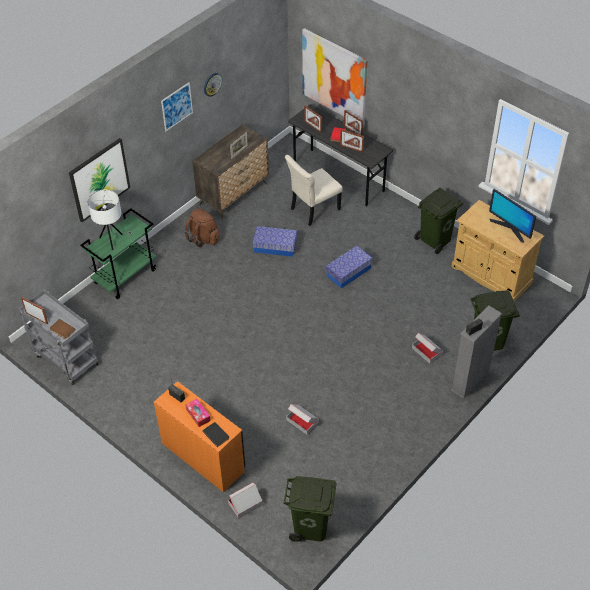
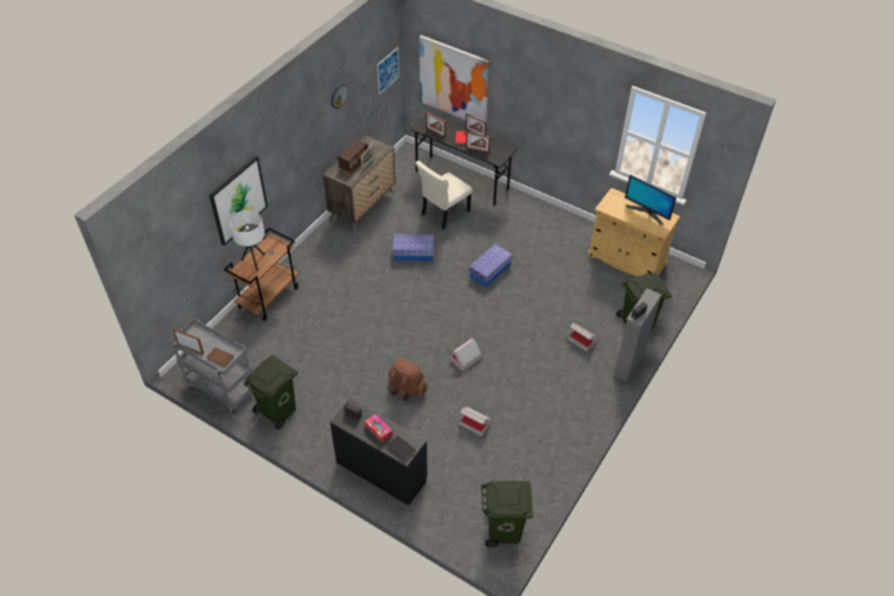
camera: 10 degrees left, 0 degrees up
(125, 276) = (269, 297): green cart -> brown cart
(177, 106) = (307, 120): picture -> picture (388, 70)
(203, 238) = (341, 251): brown backpack -> brown backpack (406, 388)
(203, 456) = (381, 471): orange desk -> black desk
(224, 151) = (353, 162): none -> radio
(245, 504) = (433, 515): cardboard box -> cardboard box (466, 359)
(435, 240) = (567, 231): green trash can -> green trash can (278, 411)

